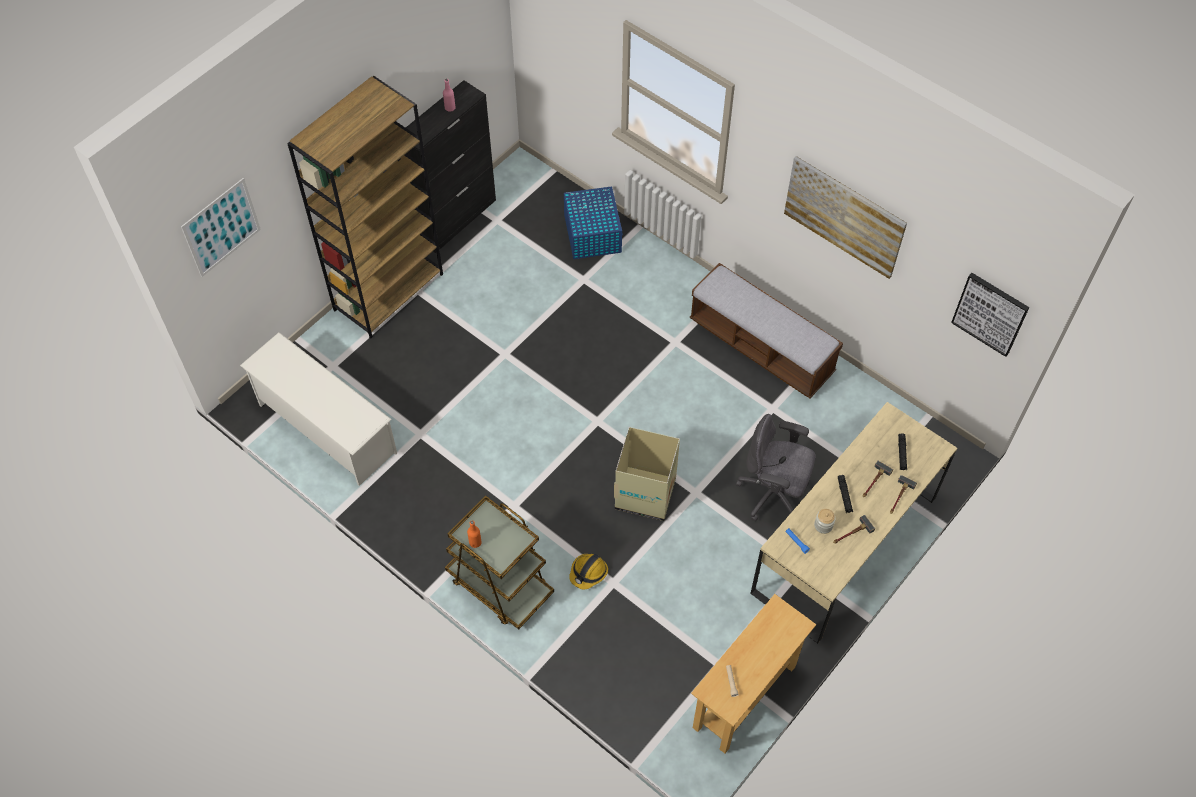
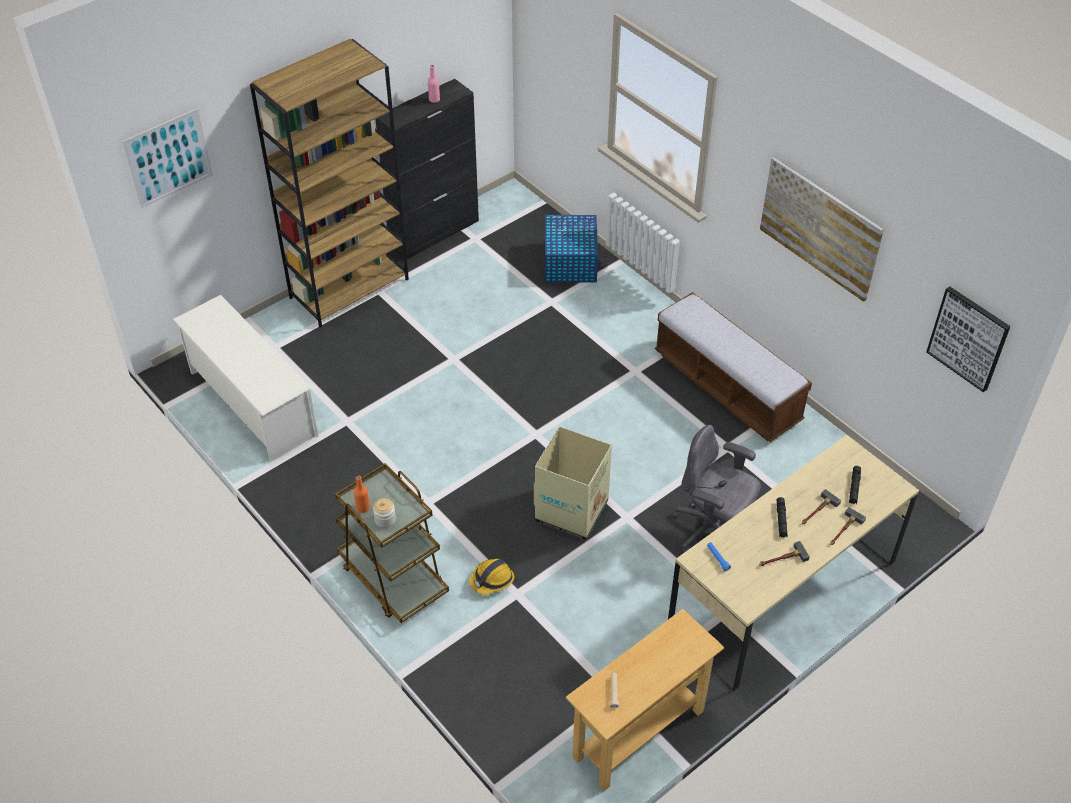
camera: 10 degrees right, 10 degrees down
(823, 525) = (751, 546): jar -> jar (385, 519)

